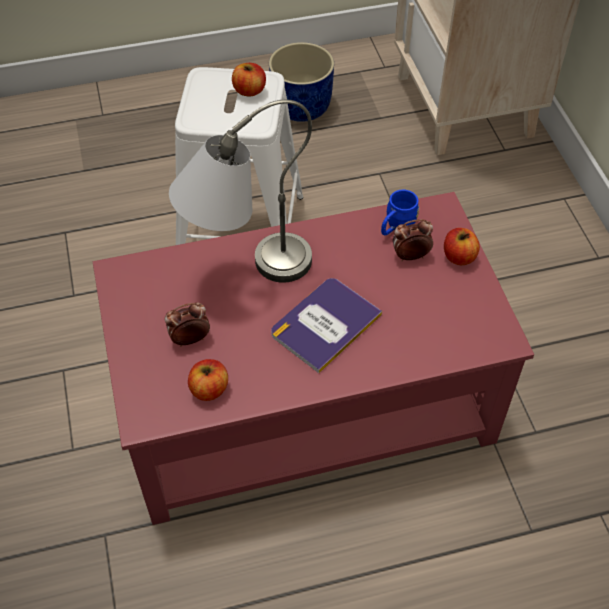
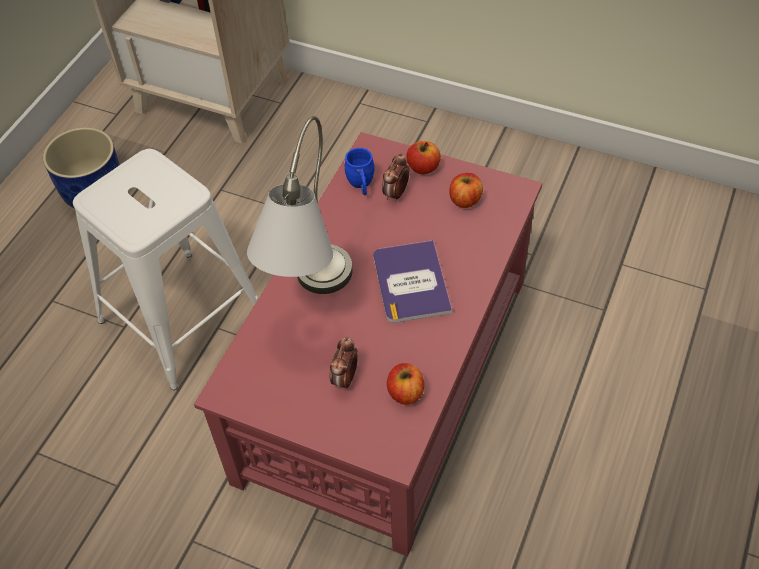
camera: 50 degrees left, 0 degrees up
(249, 90) = (145, 178): apple -> apple (465, 200)

